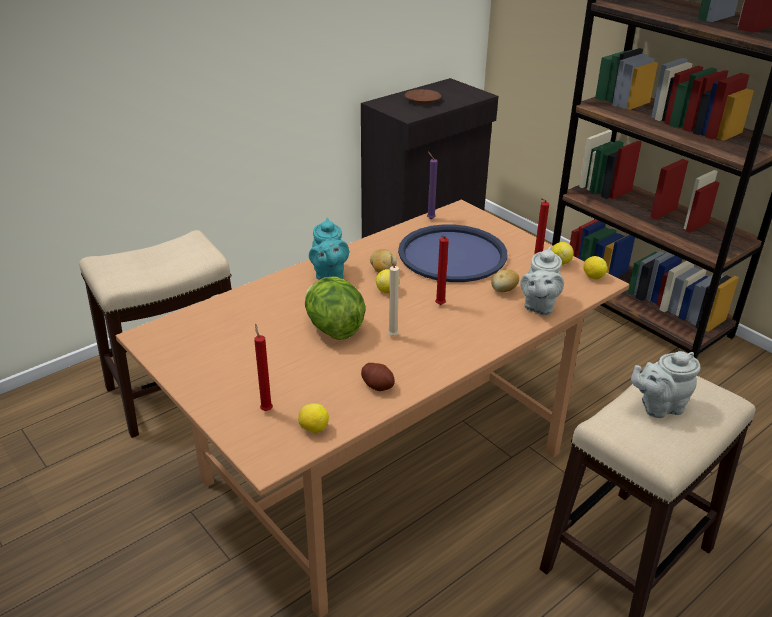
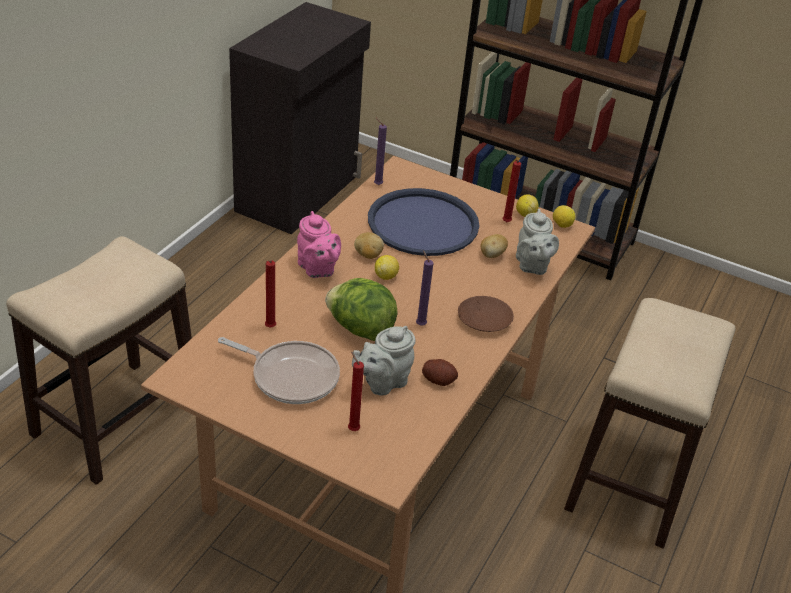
camera: 25 degrees left, 5 degrees up
(243, 354) = (291, 376): none -> frying pan
(313, 429) = (408, 437): lemon -> none
(329, 275) = (317, 269): turquoise teapot -> pink teapot
(392, 335) = (419, 324): beige candle -> purple candle
(422, 100) = (295, 37): brown plate -> brown plate (483, 319)
(439, 306) = (444, 283): red candle -> red candle (270, 328)
(658, 406) = (665, 343): grey teapot -> grey teapot (382, 382)

